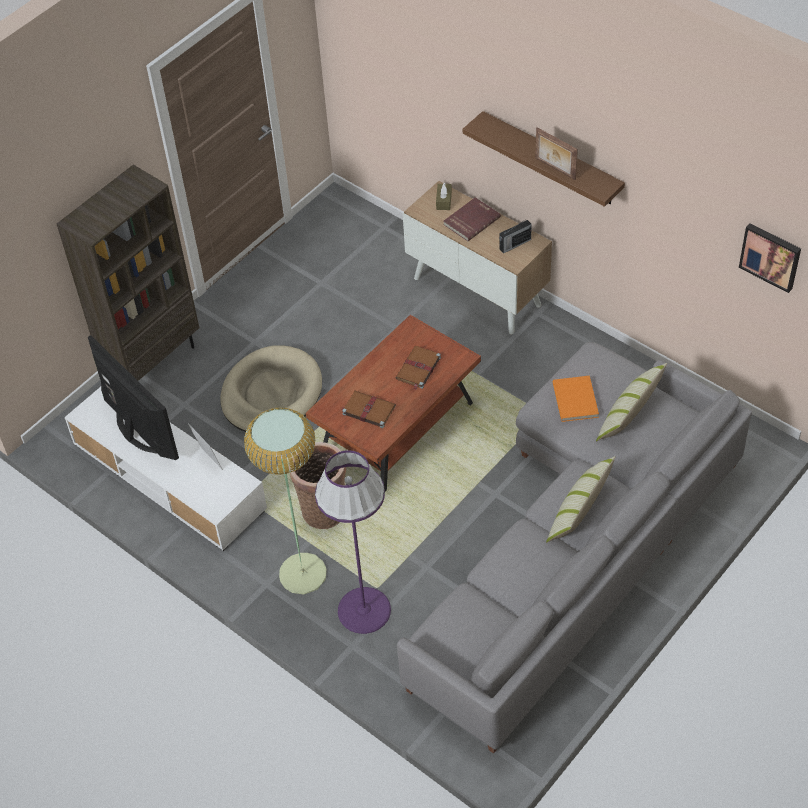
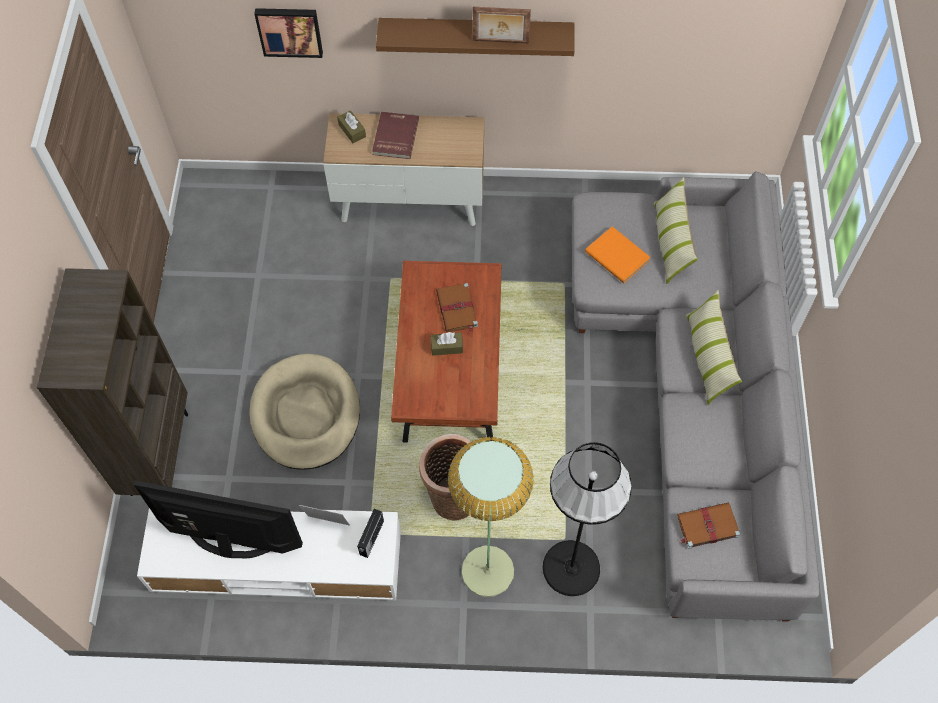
camera: 40 degrees left, 10 degrees up
(364, 610) = (571, 568): purple floor lamp -> black floor lamp
(368, 410) = (447, 378): brown book -> brown book (706, 526)
(387, 389) = (446, 347): none -> brown tissue box
(514, 244) = (454, 139): radio -> radio (371, 538)
(771, 256) = (758, 26): picture -> picture (289, 30)

